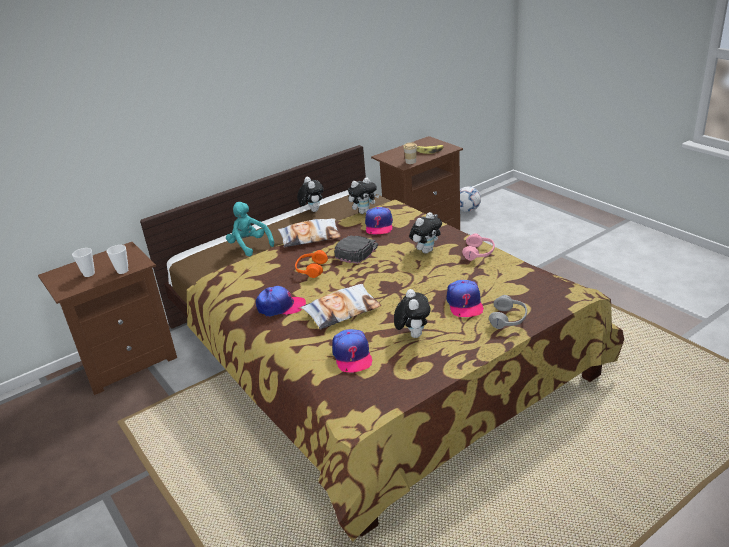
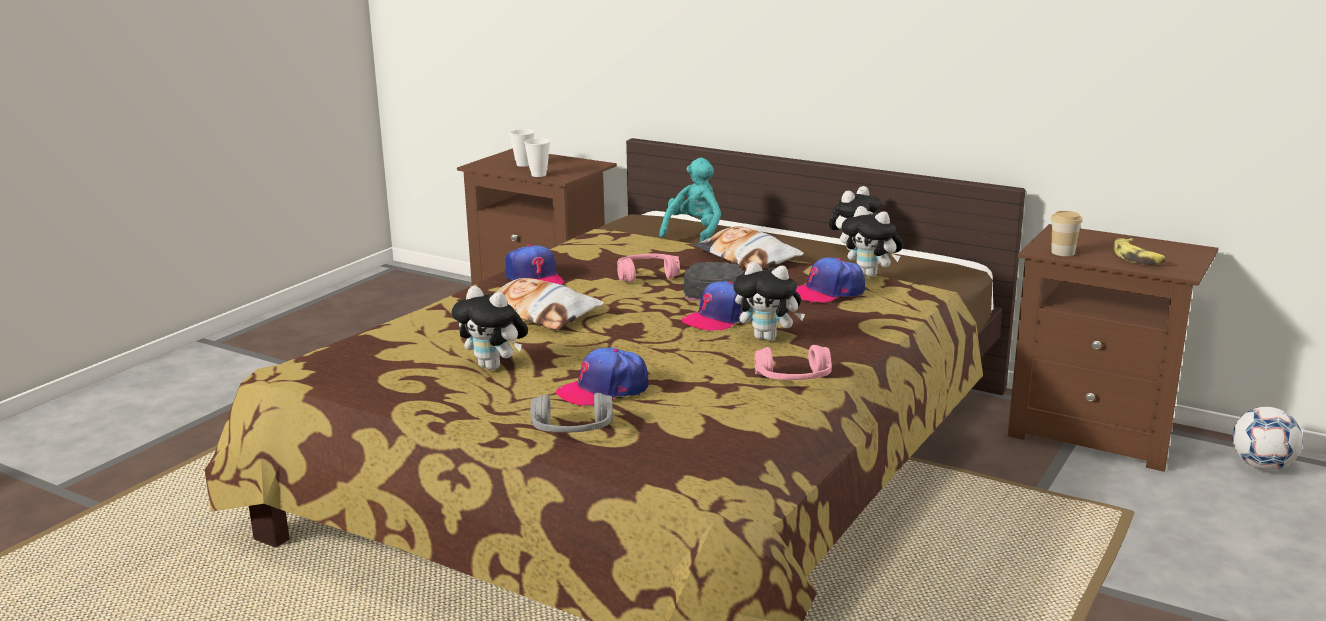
camera: 65 degrees right, 10 degrees down
(311, 269) = (647, 276): orange headphones -> pink headphones
(352, 356) = (425, 339): cap -> cap (721, 318)
(412, 334) = (494, 366): plush toy -> plush toy turned 60 degrees clockwise

